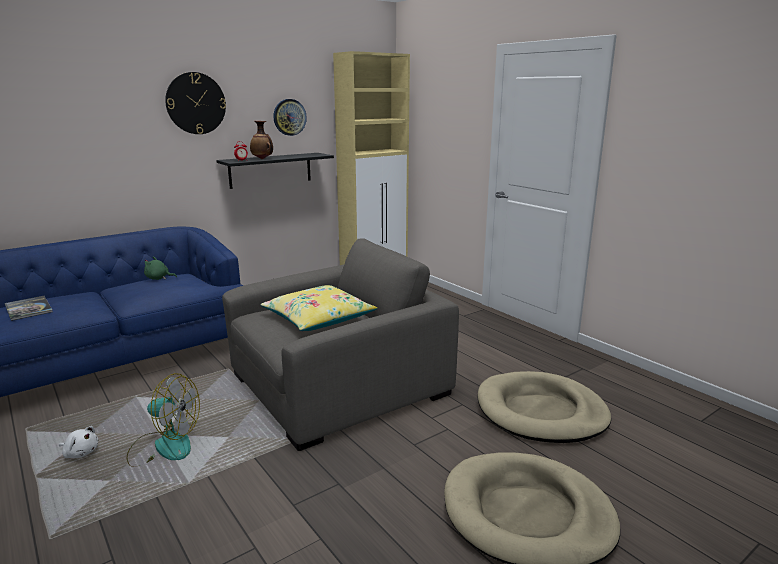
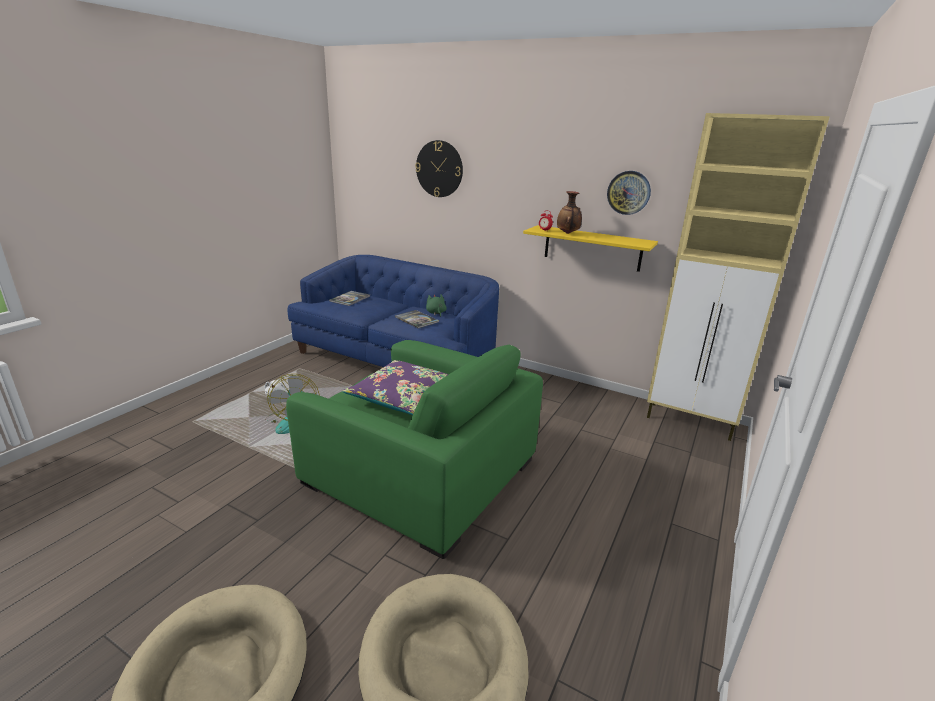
camera: 65 degrees right, 5 degrees up
(164, 287) = (416, 320): none -> book
(196, 103) = (528, 166): wall clock -> wall clock (439, 169)
(270, 170) = (592, 248): black shelf -> yellow shelf
(318, 319) = (405, 397): yellow pillow -> purple pillow
(338, 384) = (419, 470): grey armchair -> green armchair

